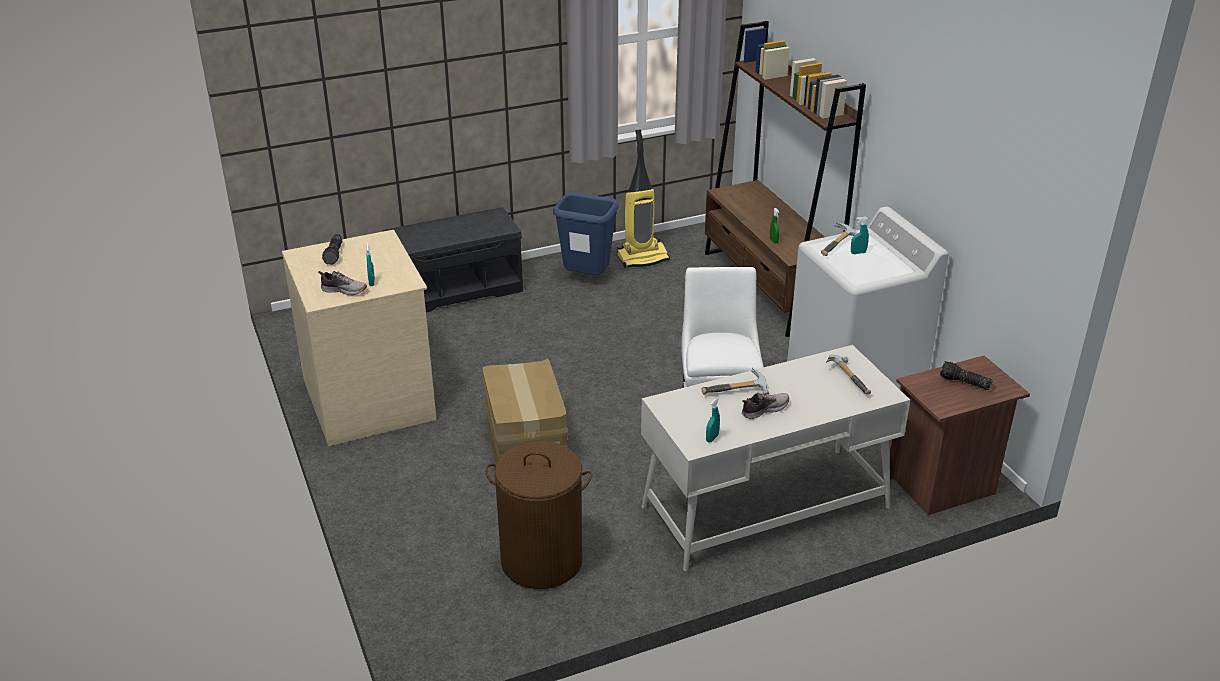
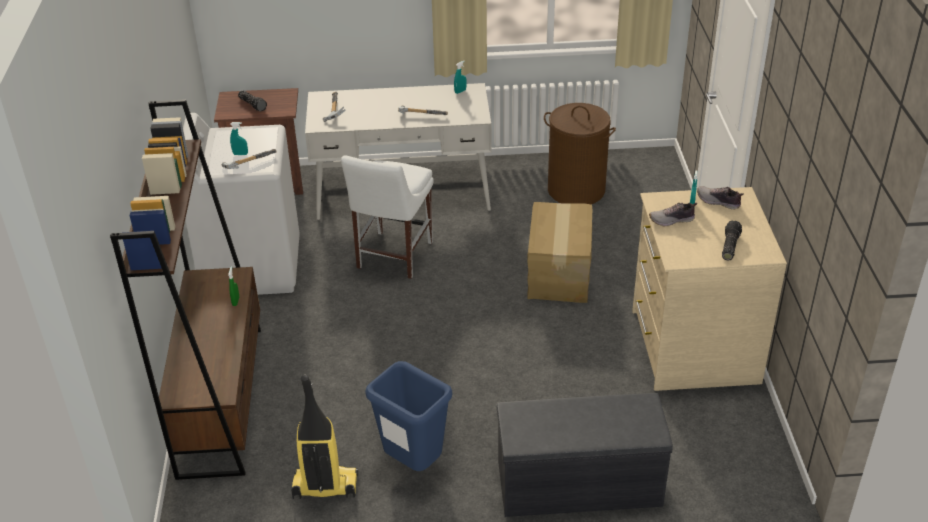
camera: 160 degrees left, 5 degrees up
(763, 409) = (412, 101): shoe -> shoe (672, 220)

